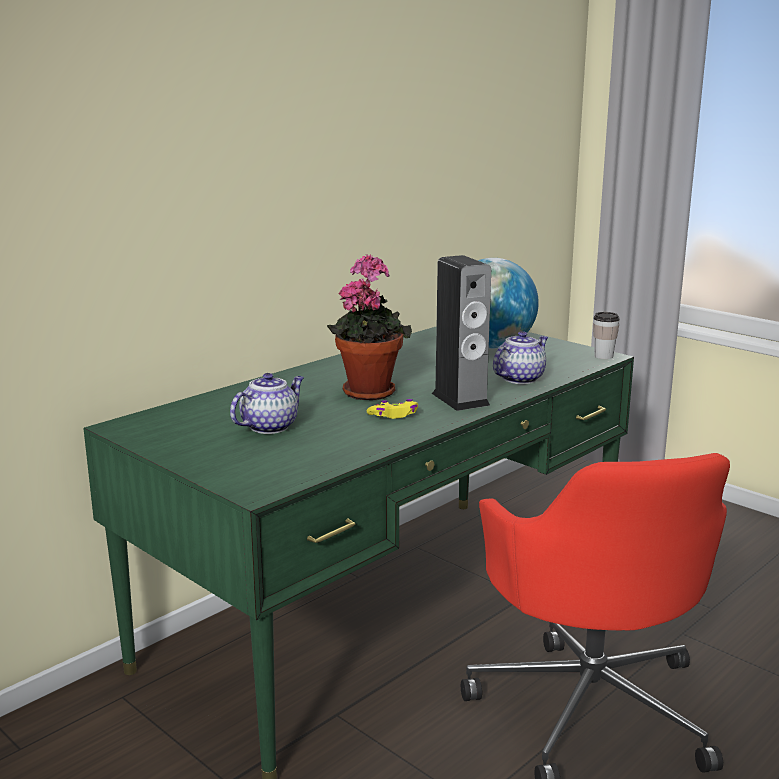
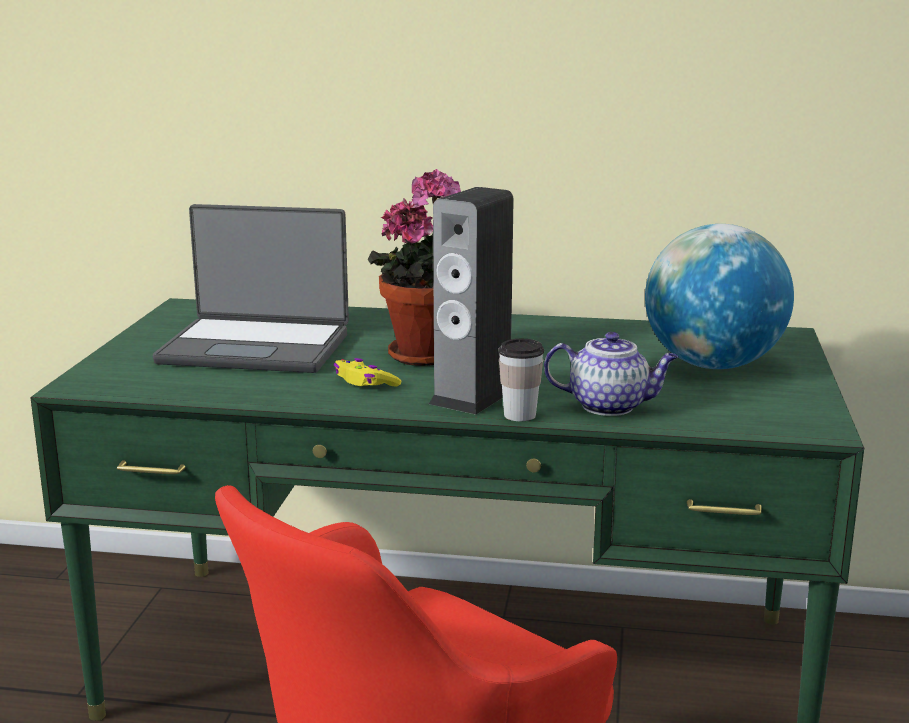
camera: 55 degrees right, 0 degrees up
(270, 426) = (256, 347): teapot -> laptop
(603, 356) = (815, 429): cup -> cup (520, 415)

